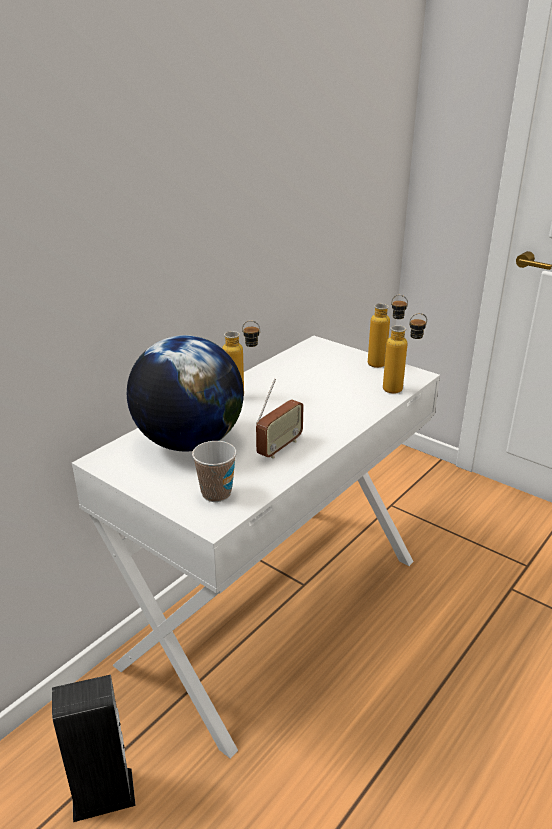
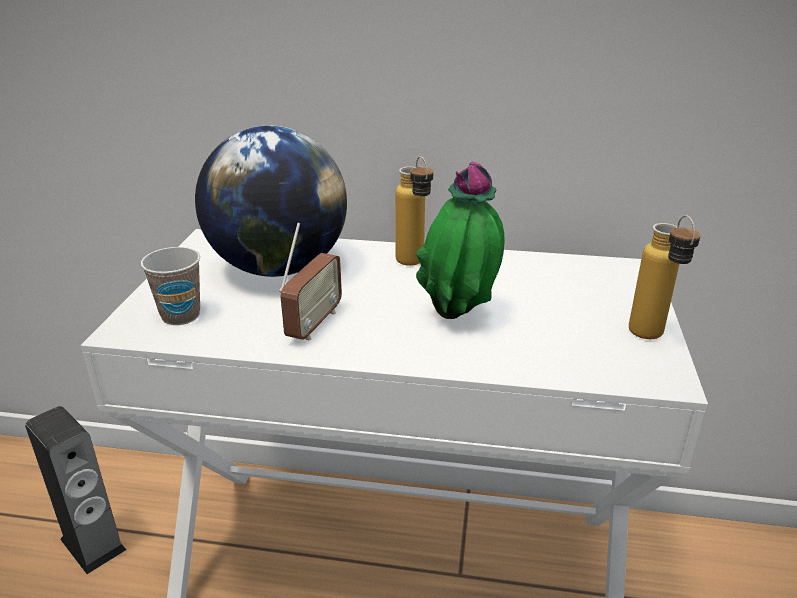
camera: 60 degrees right, 0 degrees up
(279, 447) = (314, 324): radio -> radio turned 75 degrees counterclockwise
(317, 403) = (459, 317): none -> potted plant
(400, 389) = (593, 375): bottle -> none

